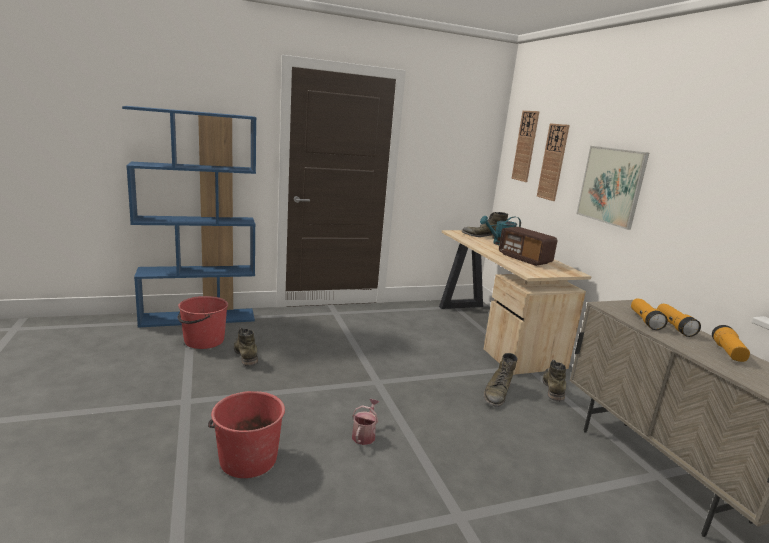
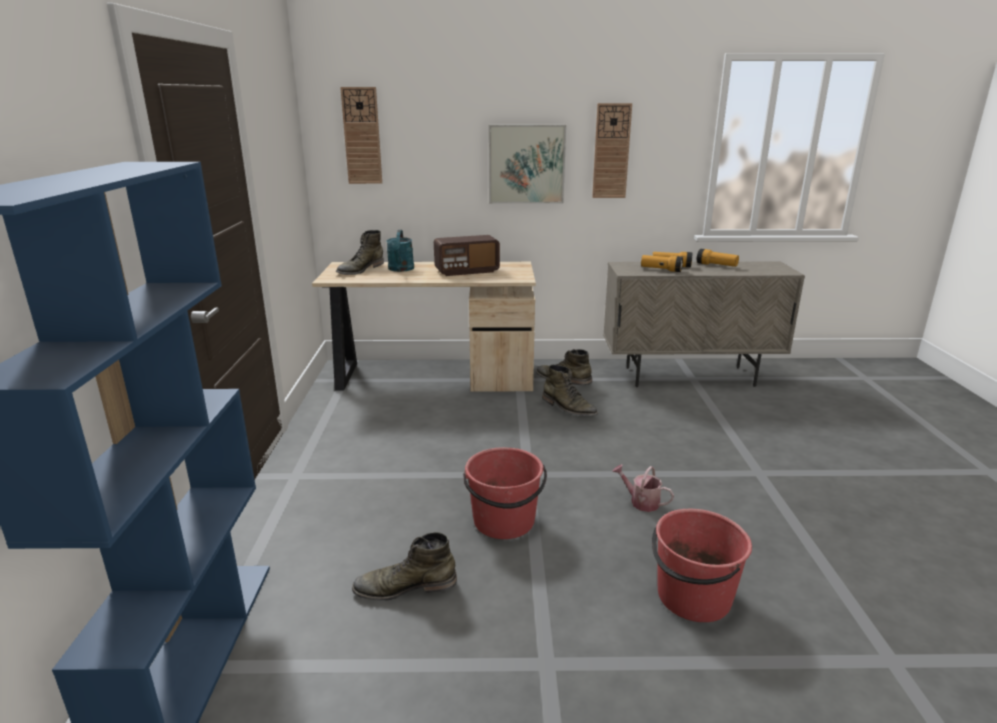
camera: 70 degrees left, 5 degrees up
(203, 341) = (322, 643): red bucket -> red bucket (504, 521)
(553, 162) = (425, 151): wall clock -> wall clock (611, 151)

